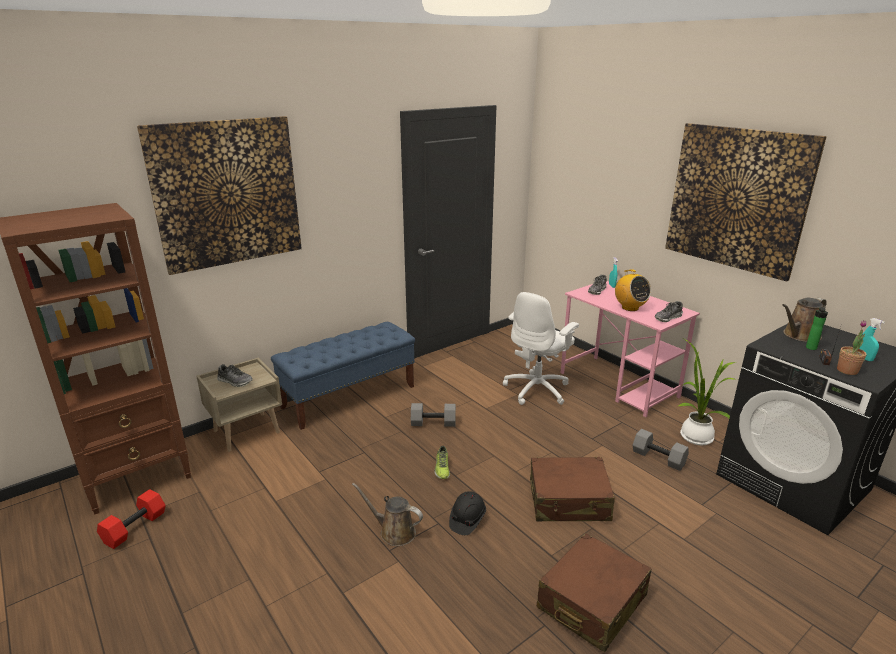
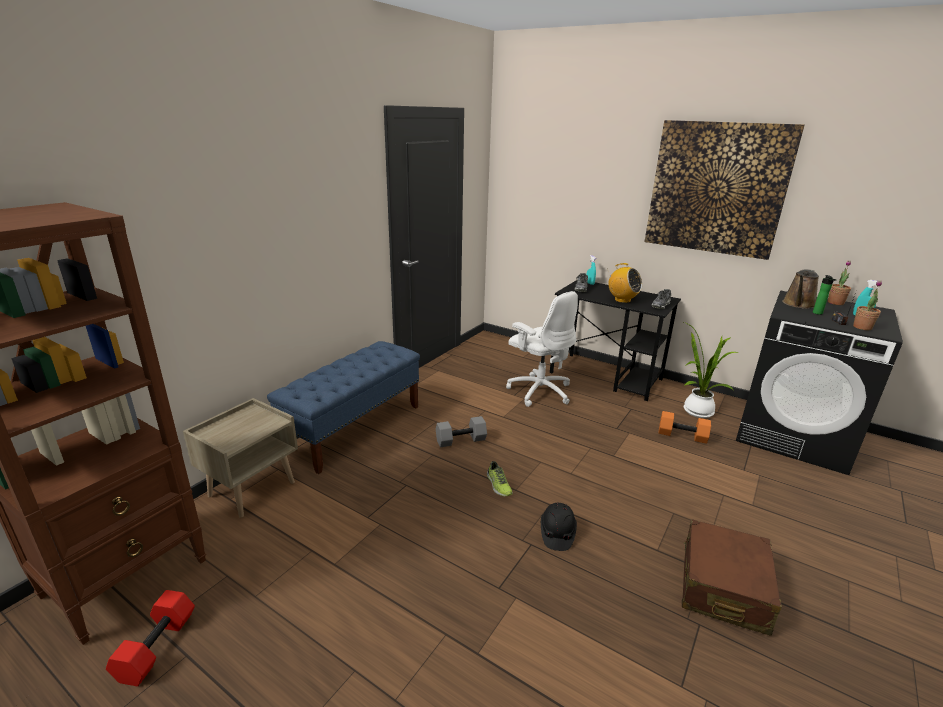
camera: 20 degrees left, 0 degrees up
(227, 193) = (209, 193): picture -> none
(235, 381) = (239, 430): shoe -> none
(394, 532) = (491, 565): brown watering can -> none
(537, 389) = (539, 391): white office chair -> white office chair turned 60 degrees counterclockwise
(569, 500) = (636, 491): brown suitcase -> none
(619, 385) = (606, 376): pink desk -> black desk
(659, 458) = (682, 435): grey dumbbell -> orange dumbbell
(852, 339) = (835, 303): none -> potted plant

